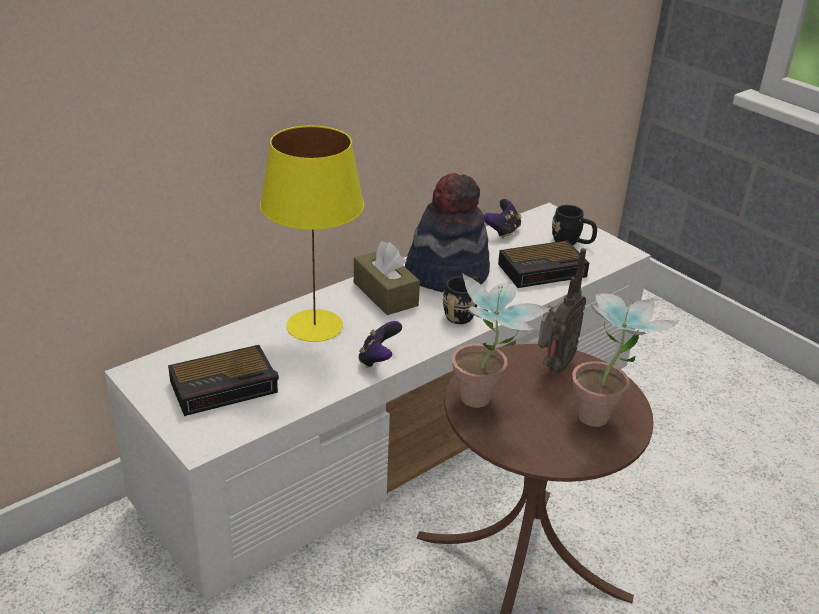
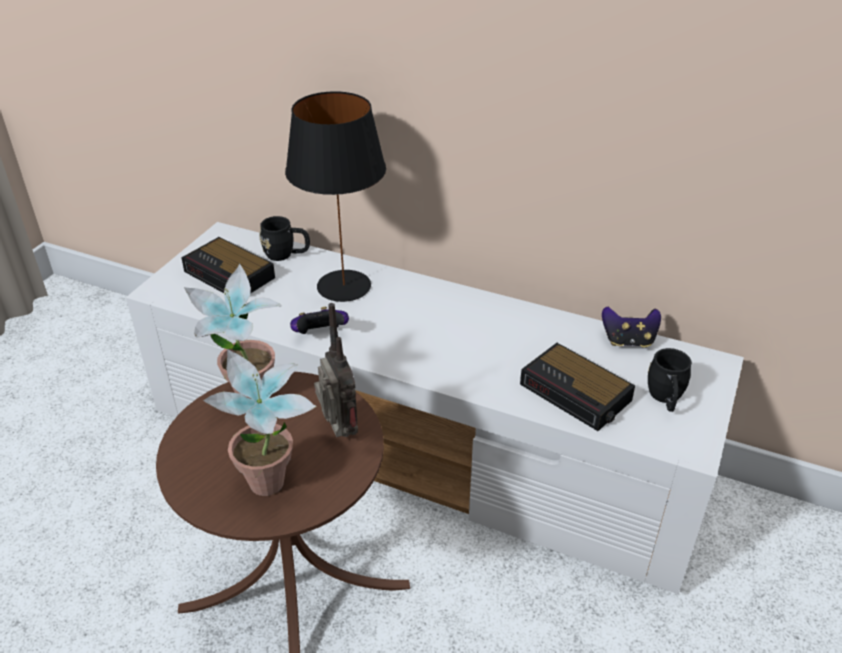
camera: 65 degrees right, 5 degrees up
(313, 325) = (344, 285): yellow table lamp -> black table lamp
(385, 294) = (427, 305): brown tissue box -> none
(447, 273) = (501, 329): hat -> none
(463, 313) = (437, 361): black mug -> black mug (286, 254)
(553, 366) = (338, 432): radio -> radio turned 120 degrees counterclockwise

